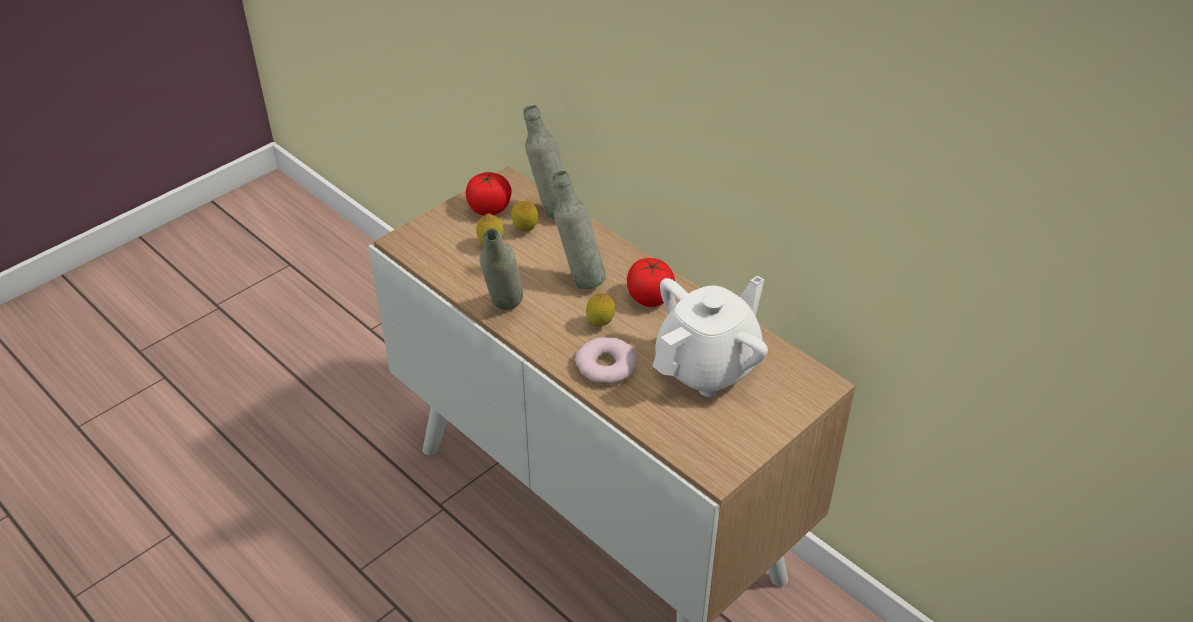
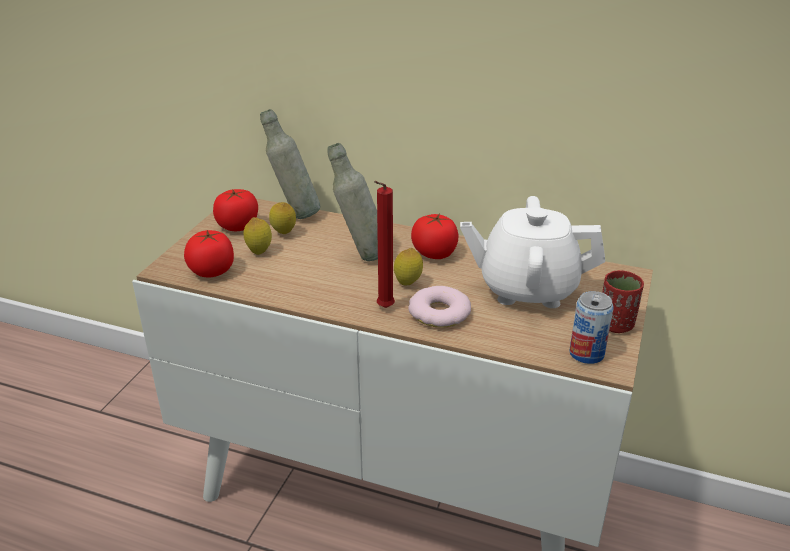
camera: 25 degrees left, 10 degrees down
(438, 255) = (212, 271): none -> tomato
(504, 312) = (310, 298): grey bottle -> none
(559, 345) = (383, 309): none -> red candle
(706, 453) = (586, 354): none -> can
(708, 366) = (527, 288): white teapot -> white teapot turned 105 degrees counterclockwise
(760, 433) = (615, 324): none -> red cup

